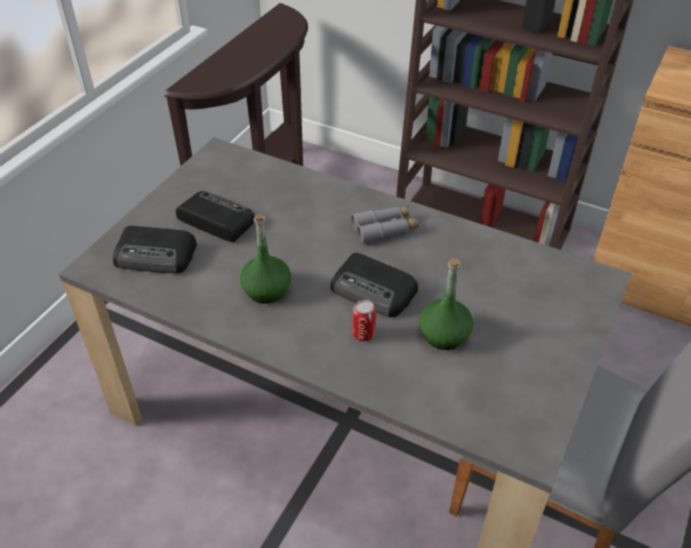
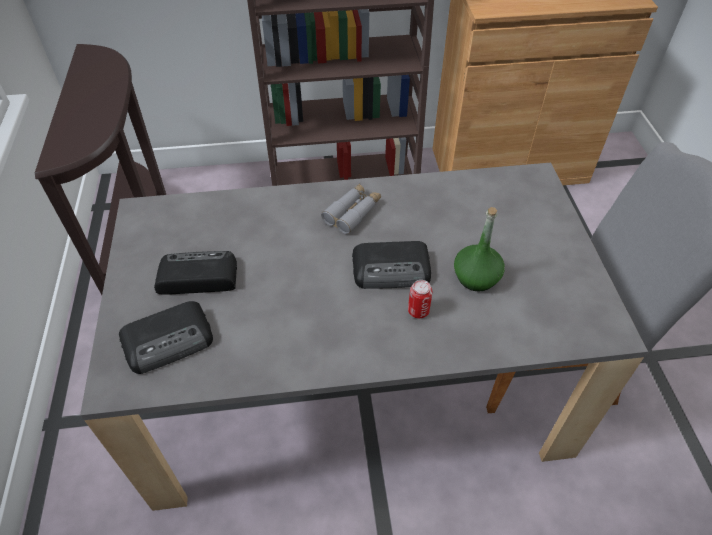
camera: 35 degrees left, 5 degrees up
(266, 290) = (304, 317): green bottle -> none

